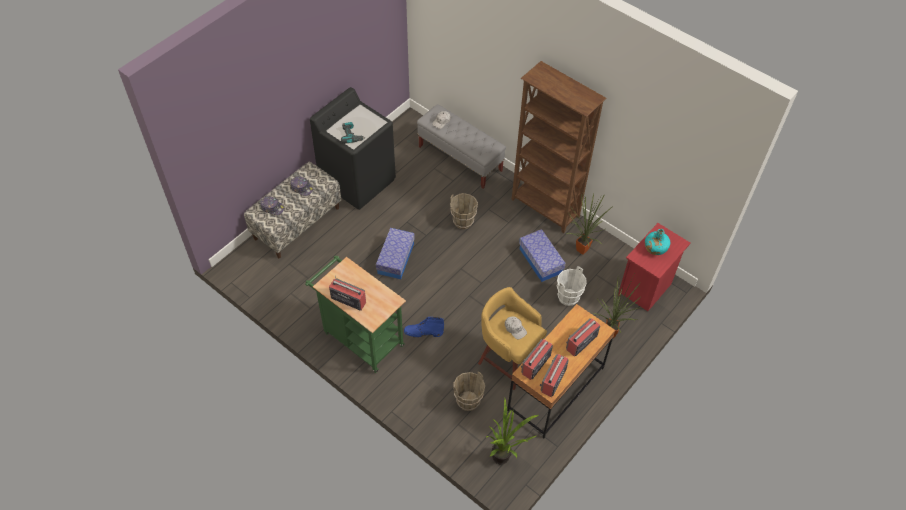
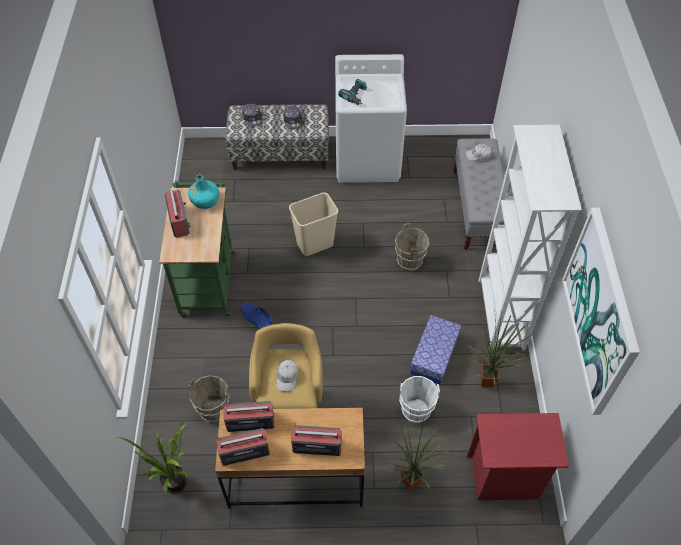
camera: 50 degrees right, 0 degrees up
(358, 181) = (368, 159): black washing machine -> white washing machine
(395, 258) = (315, 244): storage box -> beige trash can
(545, 209) = (500, 315): brown bookcase -> white bookcase
(655, 248) = (520, 434): turquoise bottle -> turquoise bottle (205, 200)
(663, 143) = (600, 311): none -> picture

